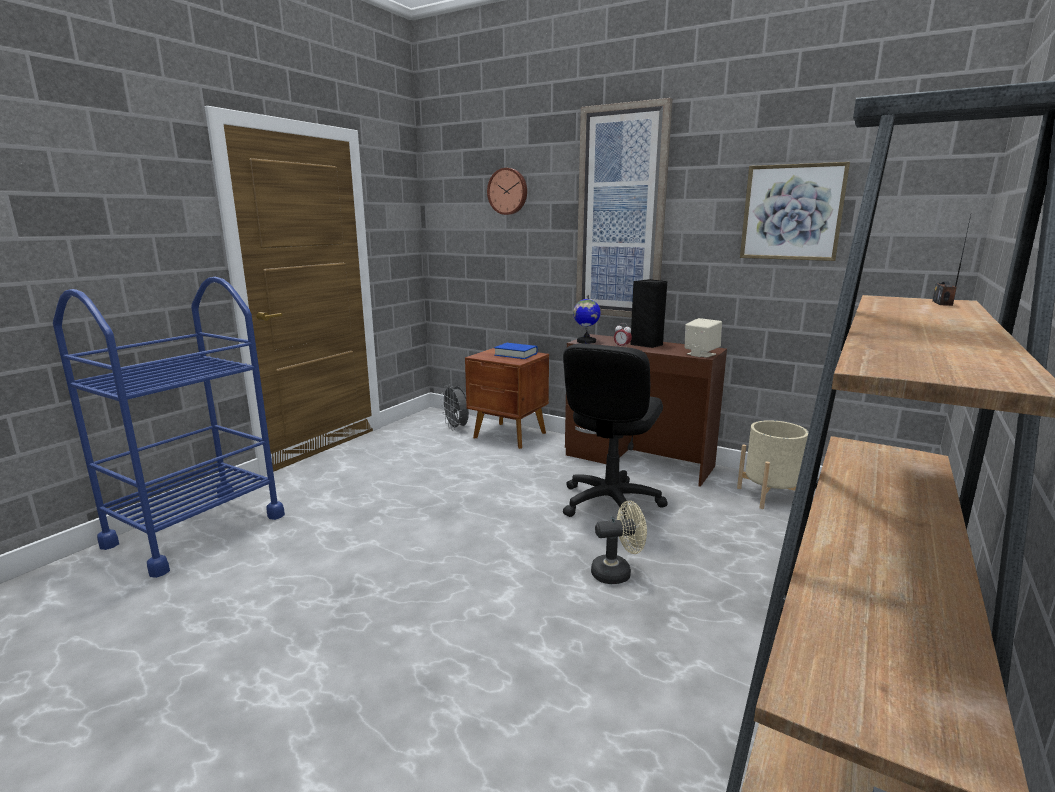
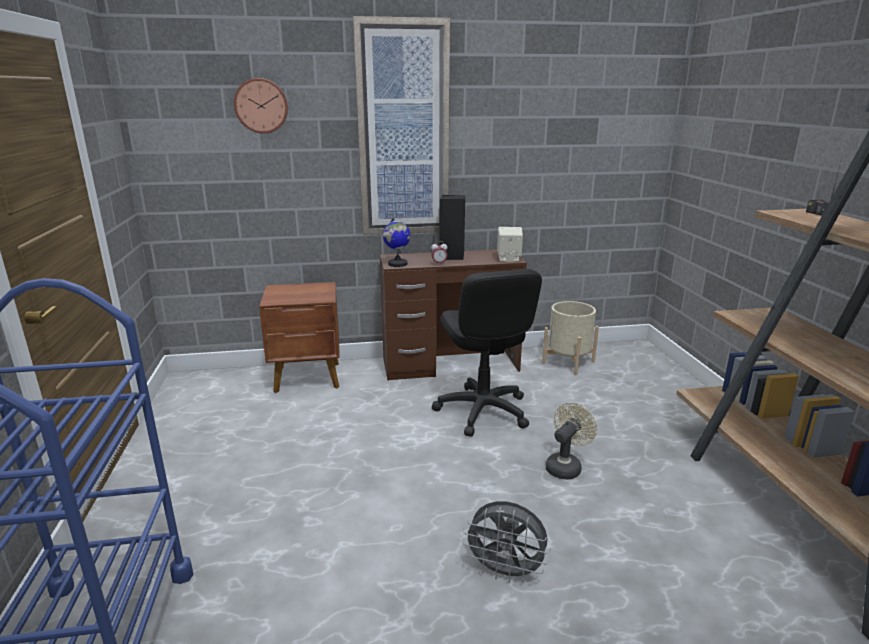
camera: 40 degrees left, 5 degrees up
(457, 428) = (240, 387): grey fan -> grey fan (505, 572)
(515, 354) = (306, 290): blue book -> none
(792, 212) = (555, 128): picture -> none

